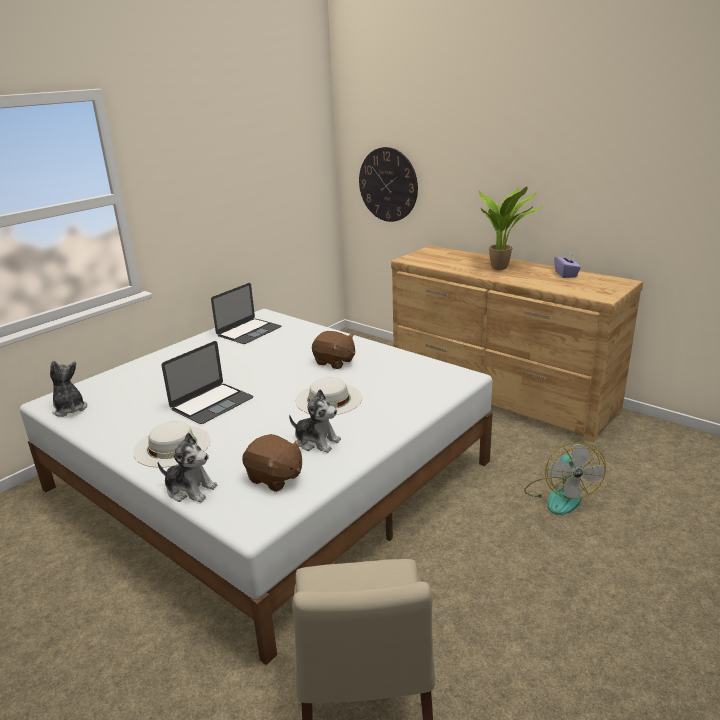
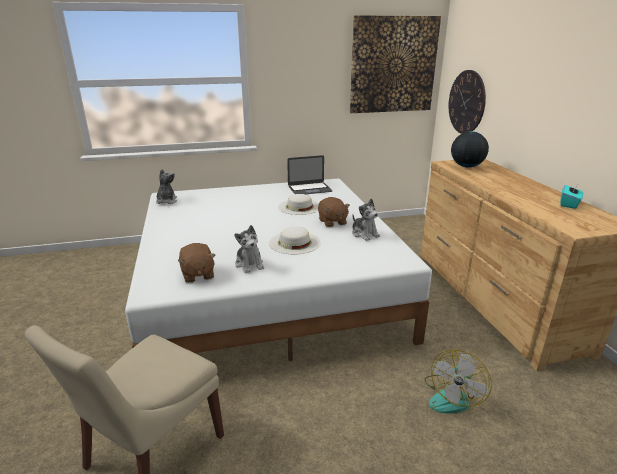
camera: 35 degrees right, 0 degrees up
(172, 446) = (179, 236): white hat -> white hat (299, 207)
(190, 489) = (152, 262): plush toy -> plush toy (364, 234)
(212, 403) = (230, 222): laptop -> none
(289, 150) = (393, 65): none -> picture
(432, 258) = (466, 166): none -> globe
(502, 268) = (514, 185): potted plant -> none
(566, 274) = (569, 204): purple tissue box -> turquoise tissue box

